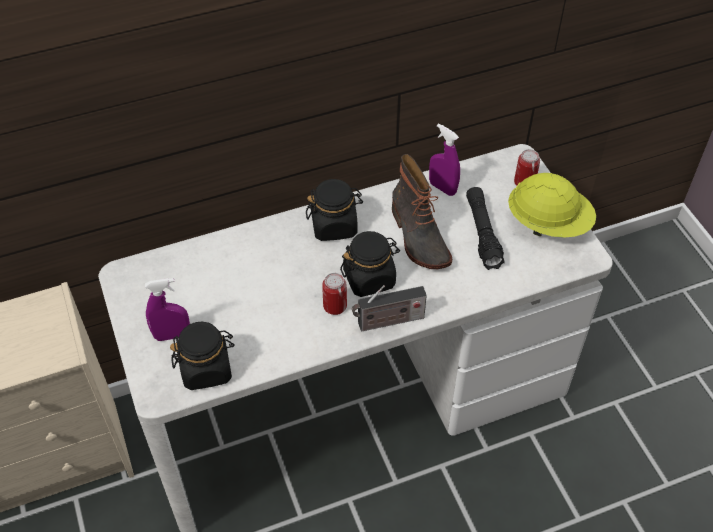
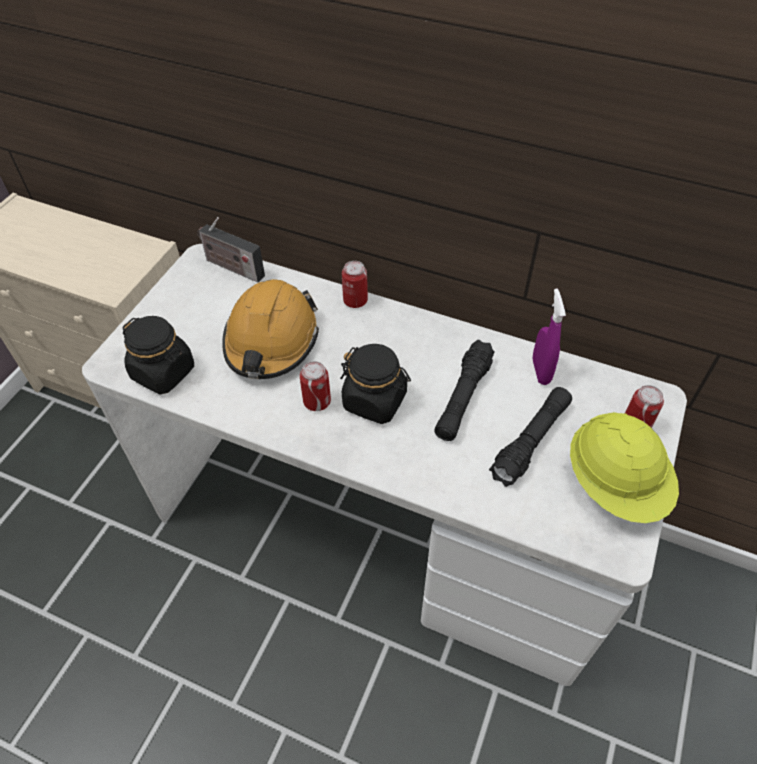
camera: 45 degrees right, 0 degrees up
(172, 335) = (175, 327): purple spray bottle -> none
(254, 292) = (271, 341): none -> orange hard hat
(277, 225) = (355, 301): none -> can
(334, 225) = (401, 334): black jar -> none
(388, 322) = (343, 451): radio -> radio (232, 267)
(418, 237) = (463, 398): boot -> black flashlight

